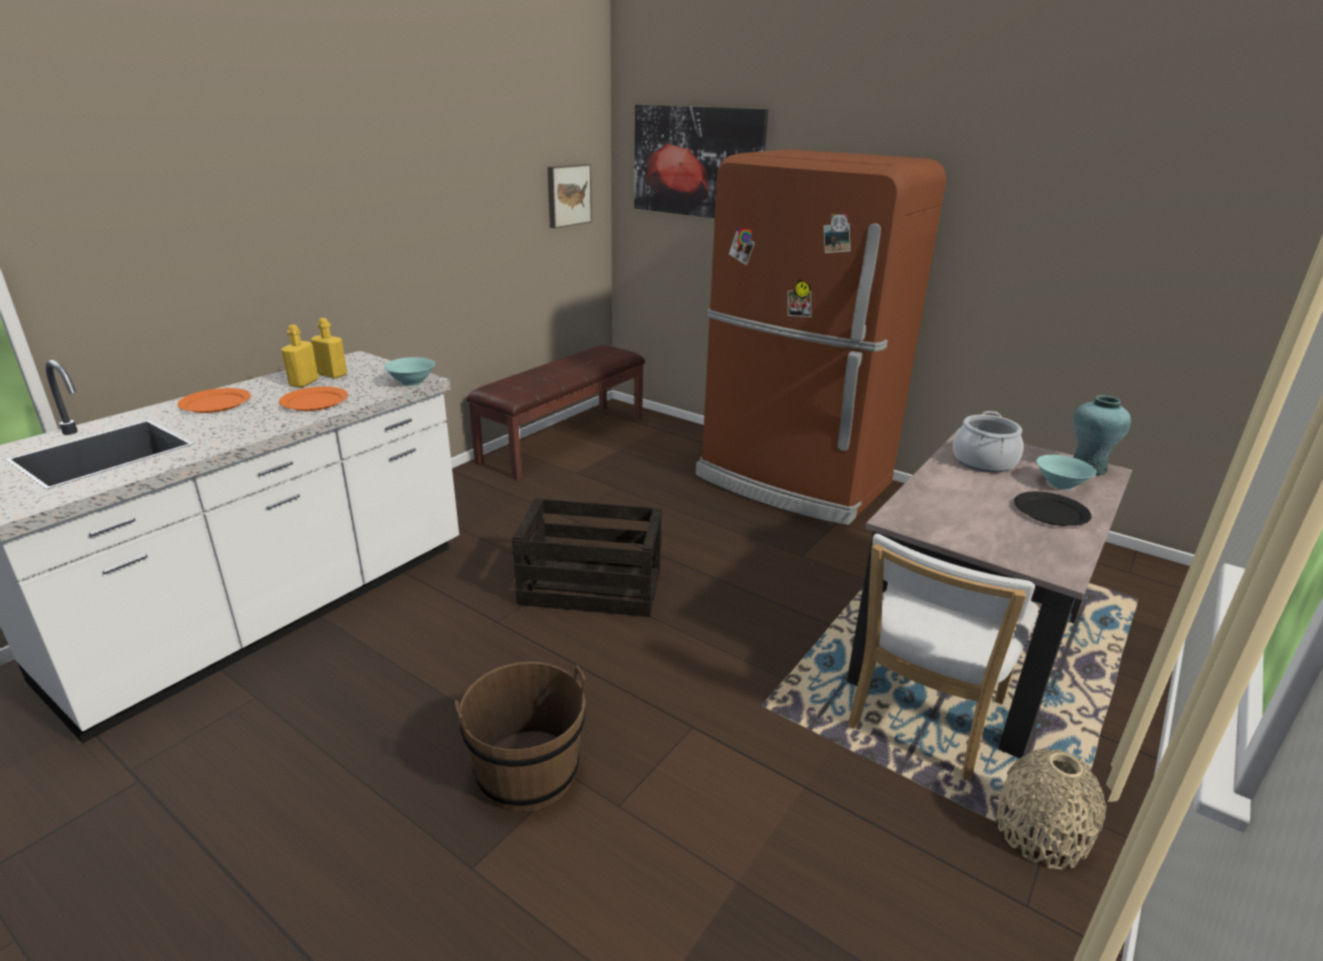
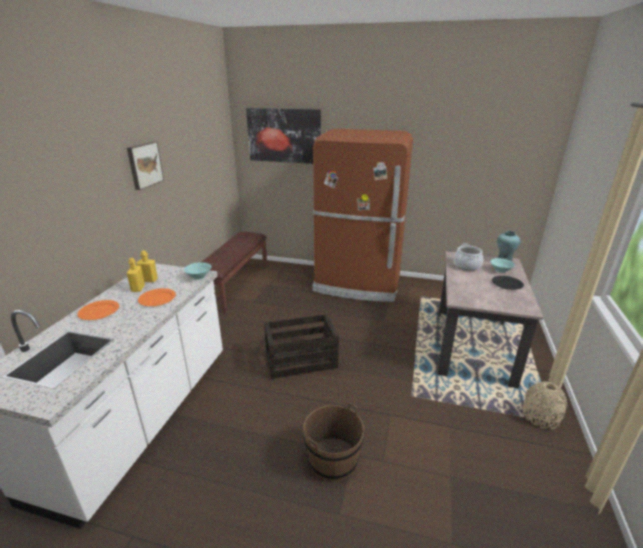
camera: 20 degrees left, 0 degrees up
(567, 195) = (218, 157): picture -> picture (144, 165)
(922, 719) = (474, 382): white chair -> none

